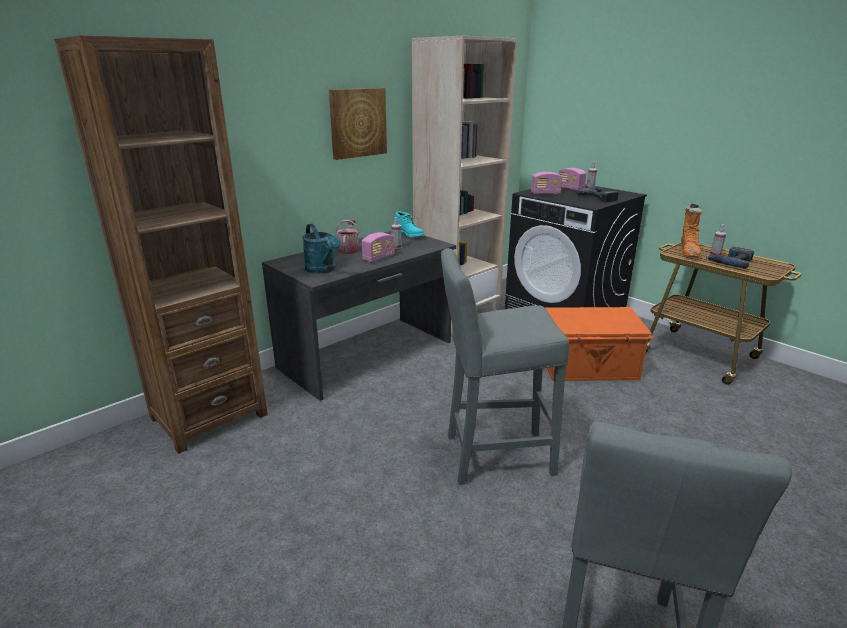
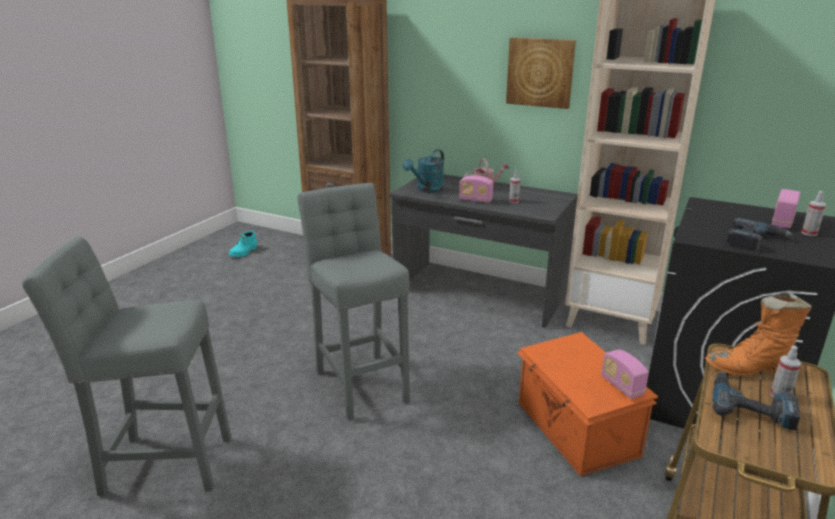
camera: 70 degrees right, 0 degrees up
(409, 235) = (559, 200): turquoise boot -> turquoise boot (244, 252)
(545, 193) = (718, 211): radio -> radio (622, 386)

